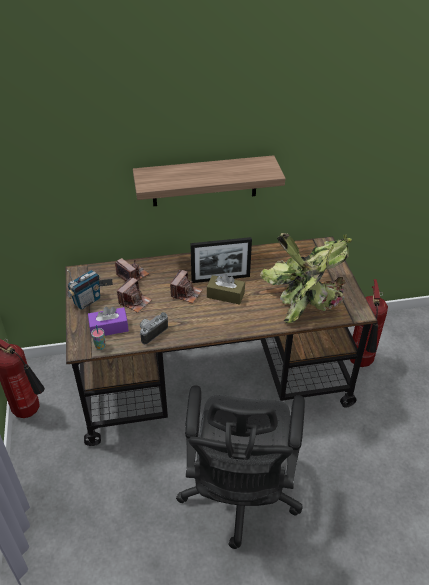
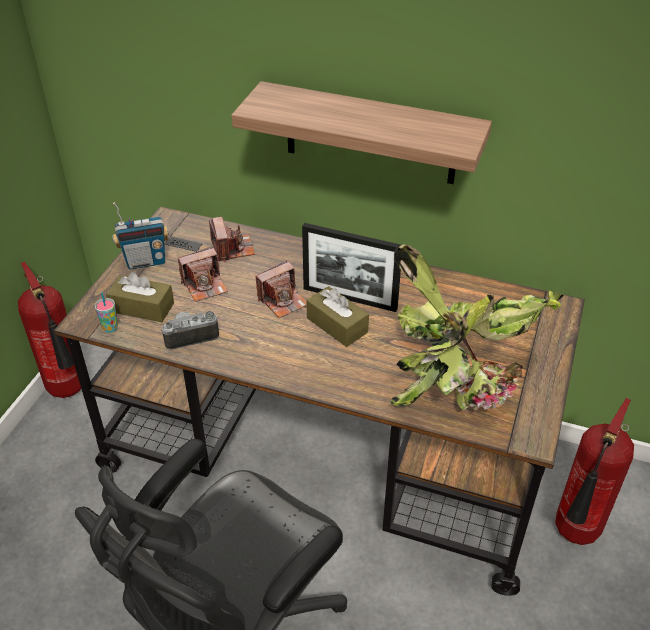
camera: 30 degrees right, 0 degrees up
(109, 328) = (142, 307): purple tissue box -> brown tissue box

